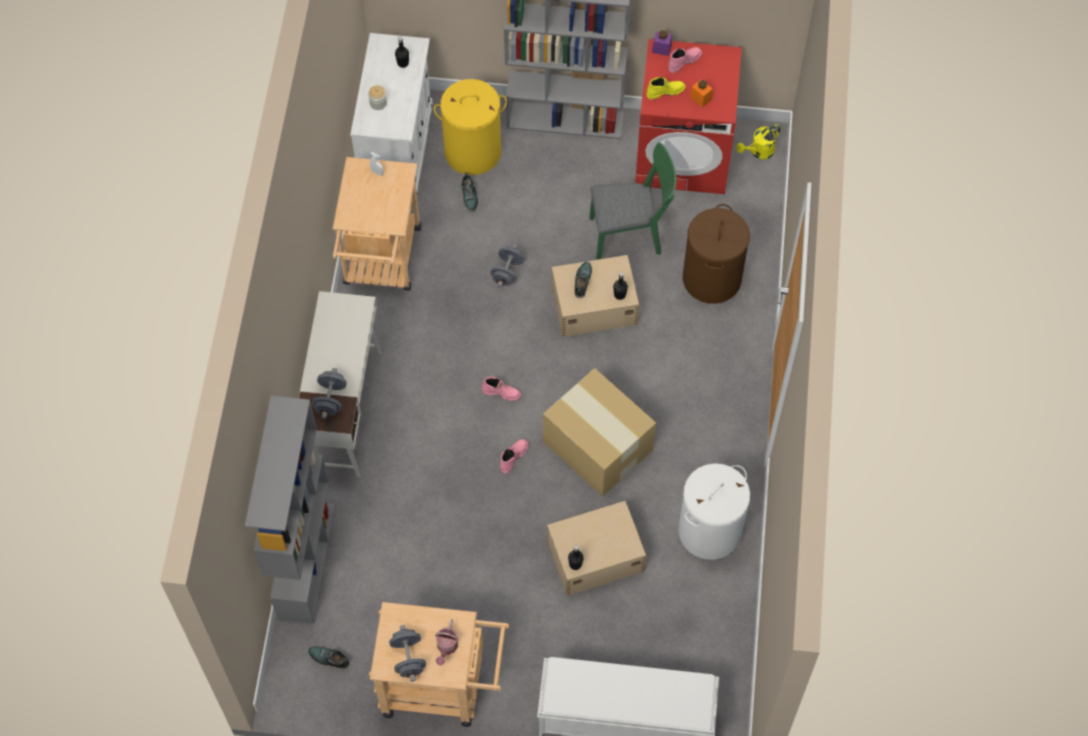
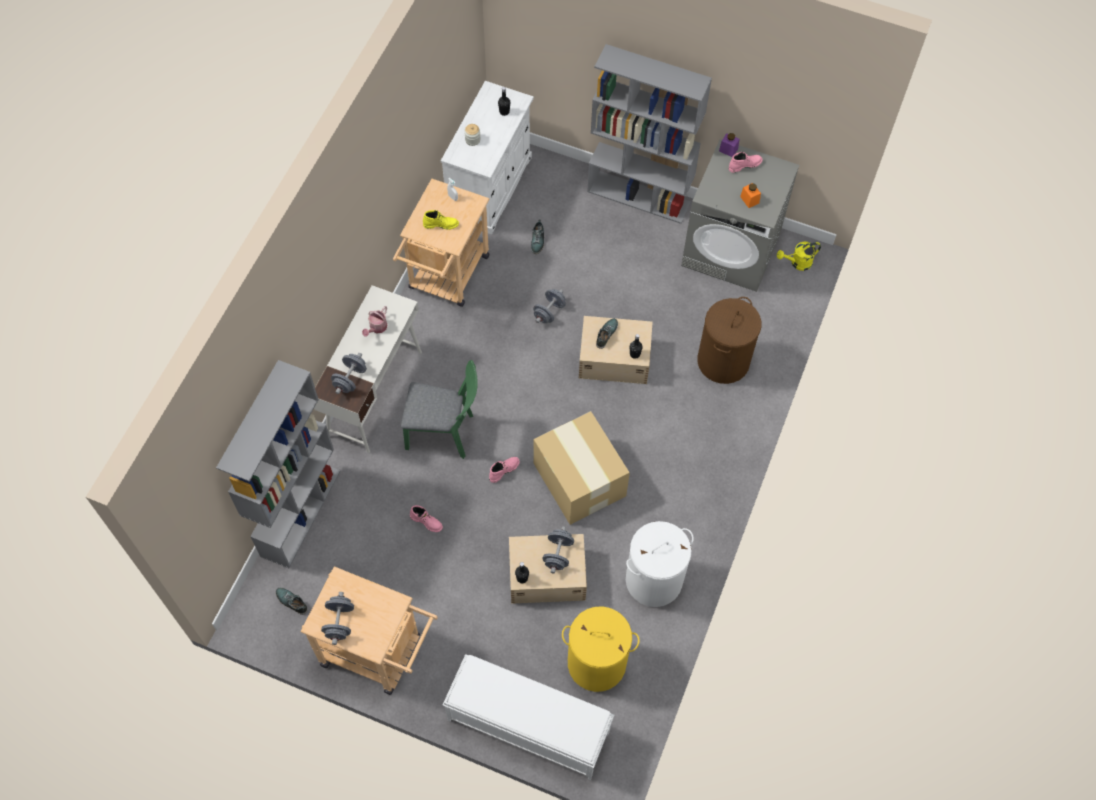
camera: 15 degrees right, 0 degrees up
(446, 647) = (375, 622): watering can -> watering can (377, 328)
(473, 151) = (552, 204): yellow laundry basket -> yellow laundry basket (597, 662)
(501, 392) = (511, 412): pink boot -> pink boot (426, 521)
(605, 529) = (558, 554): none -> grey dumbbell
(631, 234) = (665, 306): green chair -> green chair (445, 433)
(665, 91) = (720, 186): yellow boot -> yellow boot (441, 224)
(683, 154) = (731, 250): red washing machine -> grey washing machine

